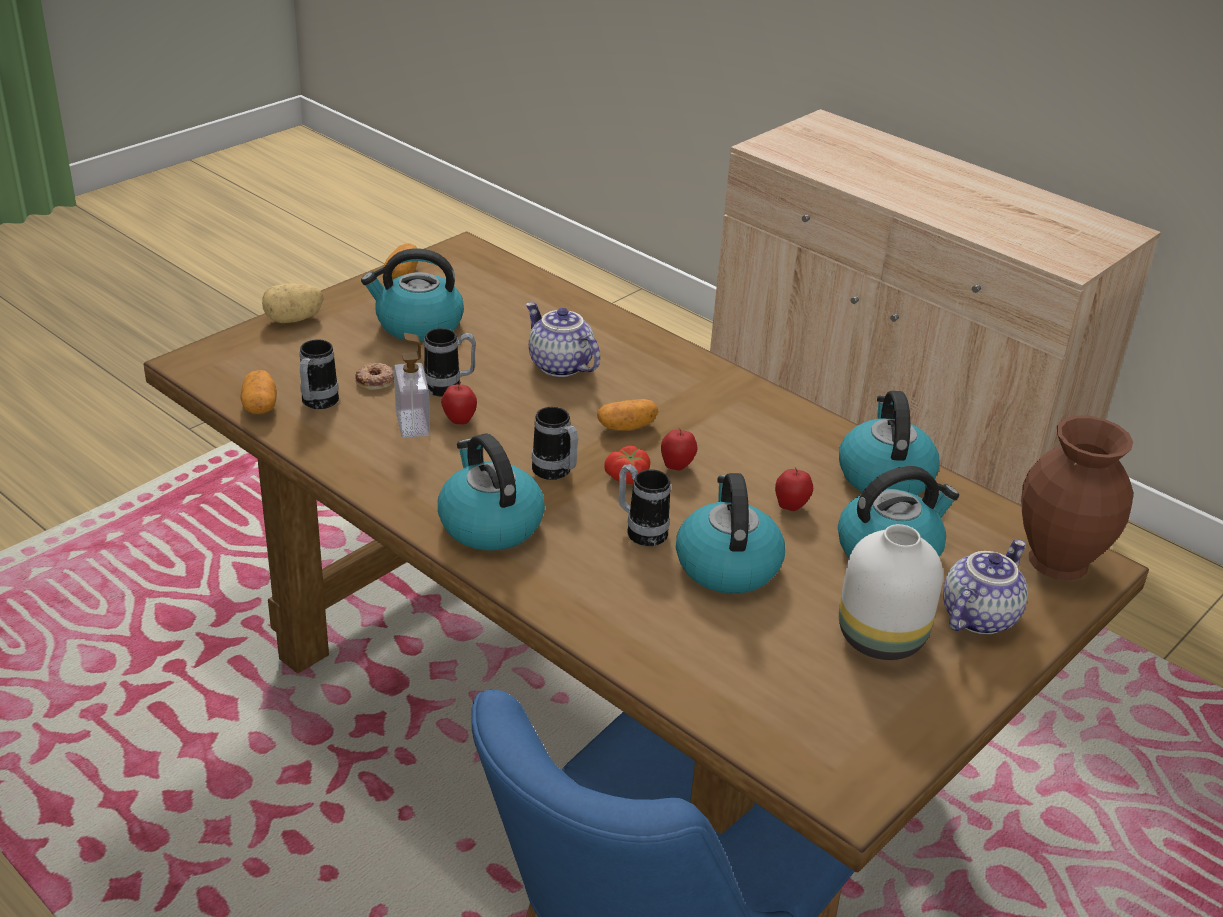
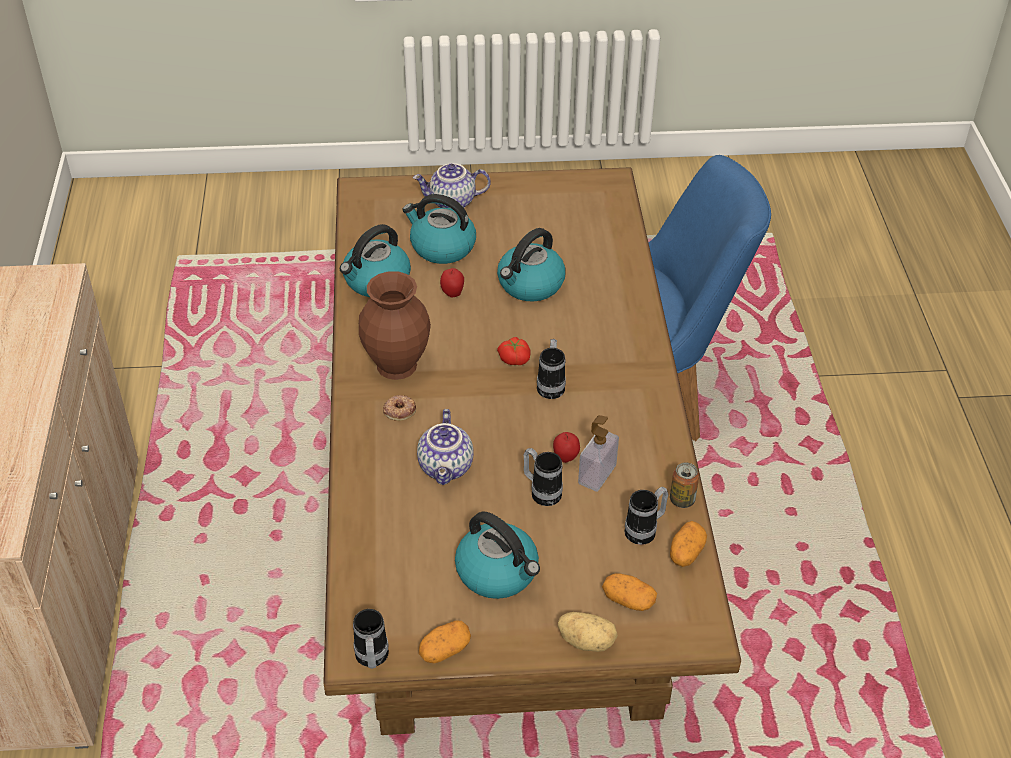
camera: 135 degrees left, 10 degrees up
(303, 442) = (682, 500): none -> can
(375, 381) = (585, 529): donut -> donut (399, 410)
(489, 523) = (625, 375): kettle -> none
(626, 427) = (469, 392): potato -> potato (628, 600)
(641, 530) = (549, 325): mug -> mug (371, 659)
(677, 467) = (477, 350): apple -> none
(878, 637) = (510, 219): white vase -> none
(1057, 562) = (374, 200): brown vase -> brown vase (398, 365)

